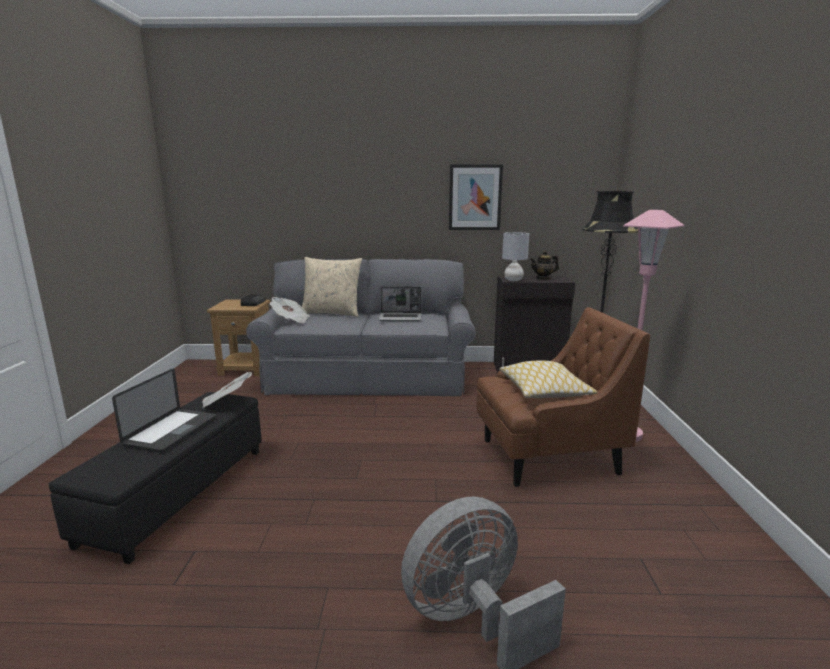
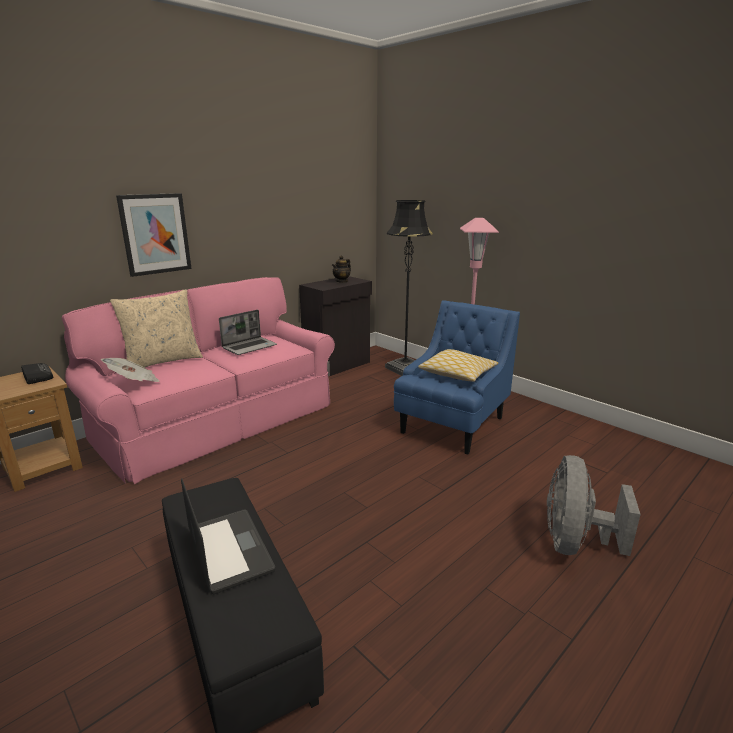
camera: 45 degrees left, 5 degrees up
(226, 402) = (219, 495): newspaper -> none
(367, 377) = (217, 421): grey sofa -> pink sofa
(475, 197) = (272, 209): picture -> picture (155, 234)
(513, 280) = (325, 287): grey table lamp -> none
(547, 457) = (452, 426): brown armchair -> blue armchair

